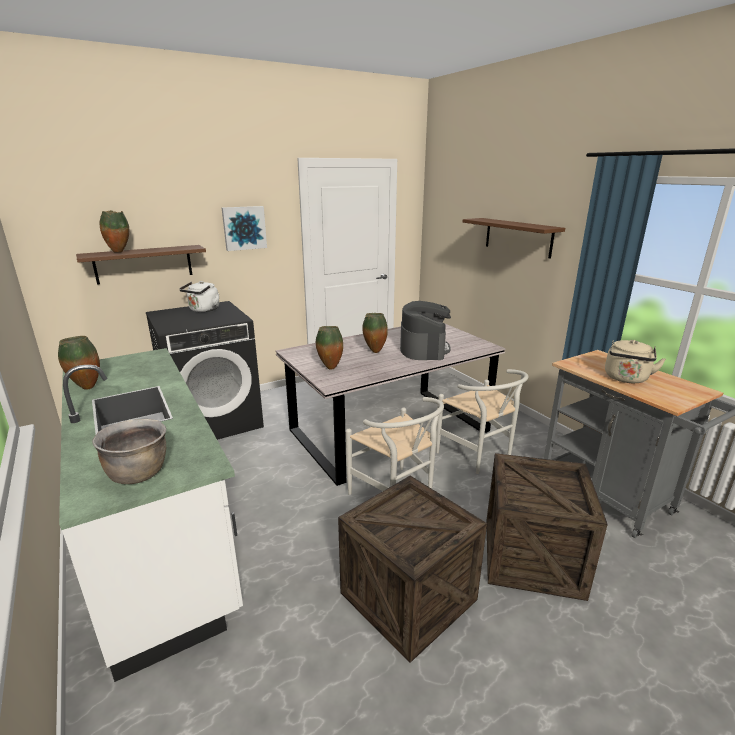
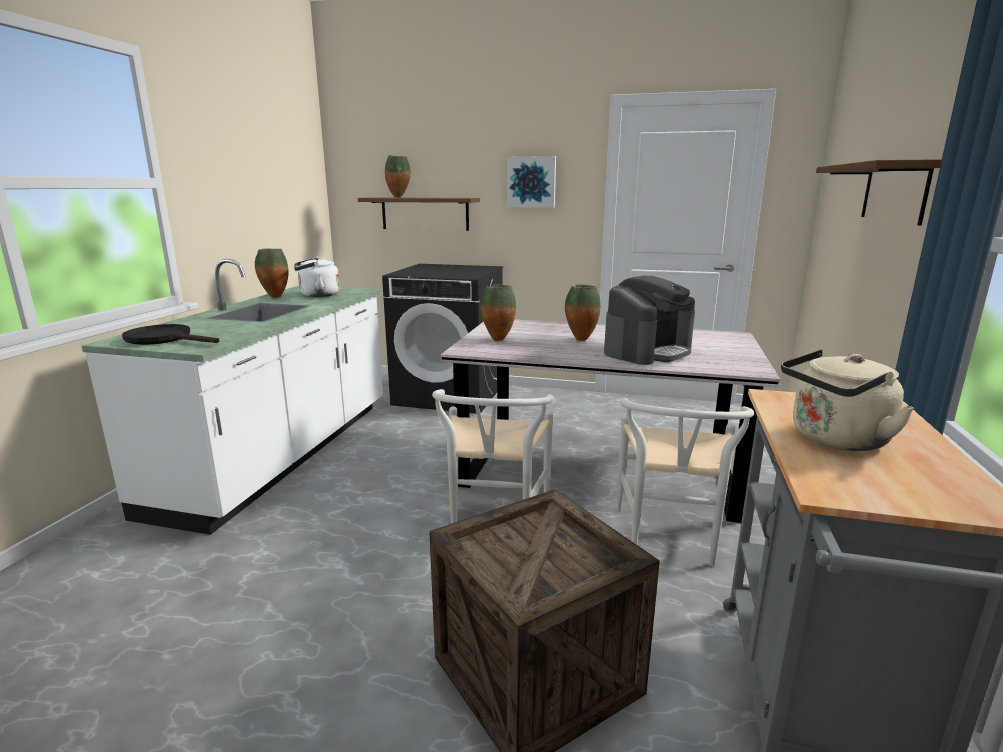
camera: 45 degrees right, 5 degrees down
(139, 473) = (165, 339): brown cooking pot -> black frying pan
(203, 310) = (461, 268): white kettle -> white kettle (317, 295)
(408, 596) = (348, 607): crate -> none

